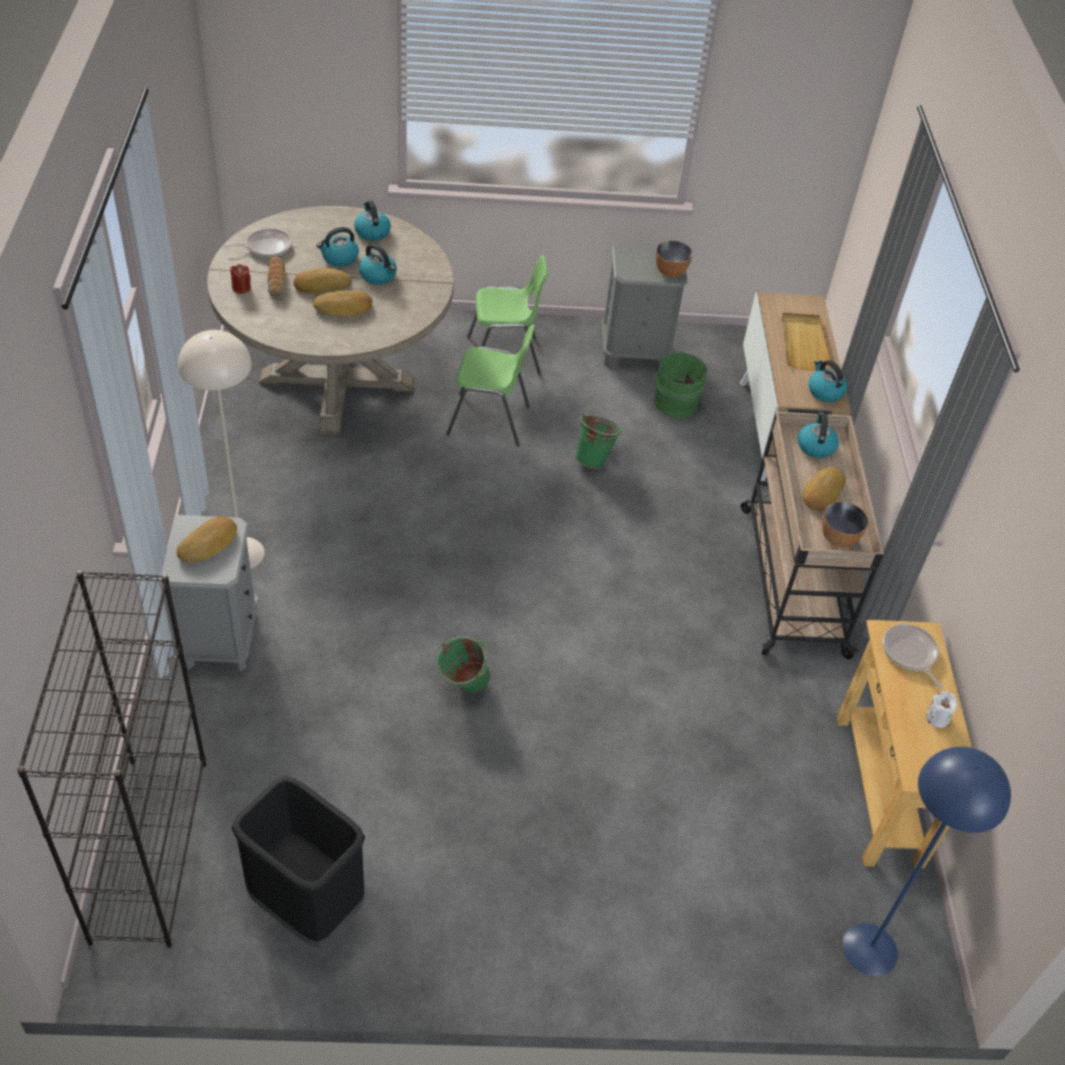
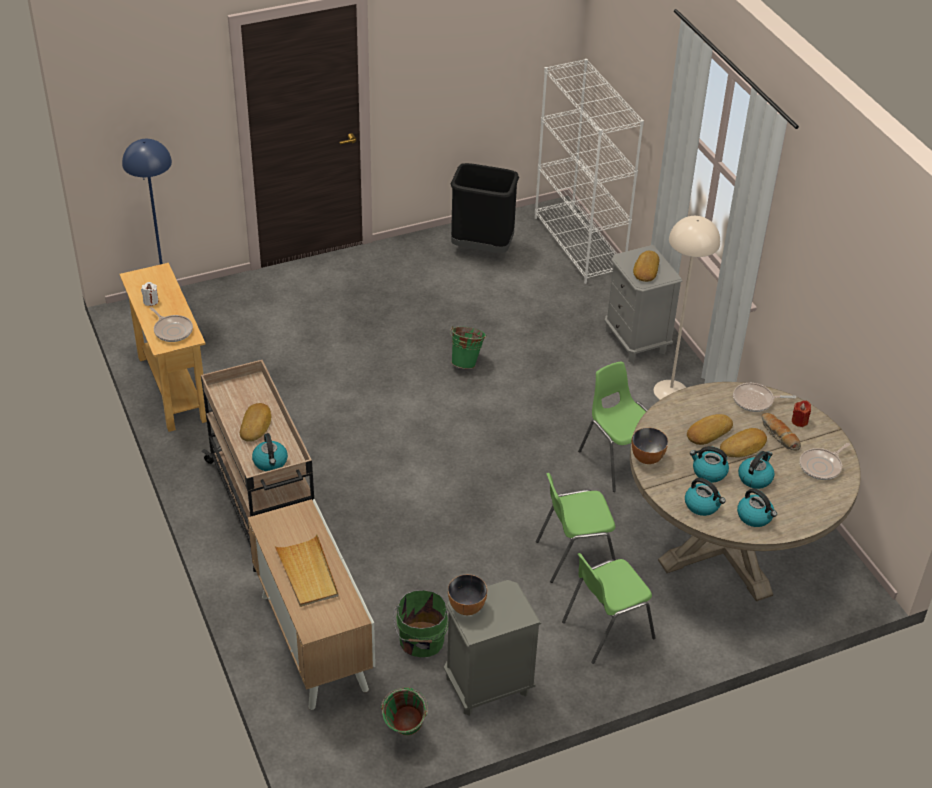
camera: 160 degrees right, 5 degrees down
(149, 848) = (579, 245): black bookcase -> white bookcase
(263, 319) = (755, 401): none -> frying pan
(373, 494) = (618, 461): none -> green chair
(594, 459) = (467, 553): green bucket -> green bucket (404, 733)
(824, 391) = (275, 527): kettle -> kettle (702, 505)
(838, 538) = (235, 395): bowl -> bowl (647, 458)

